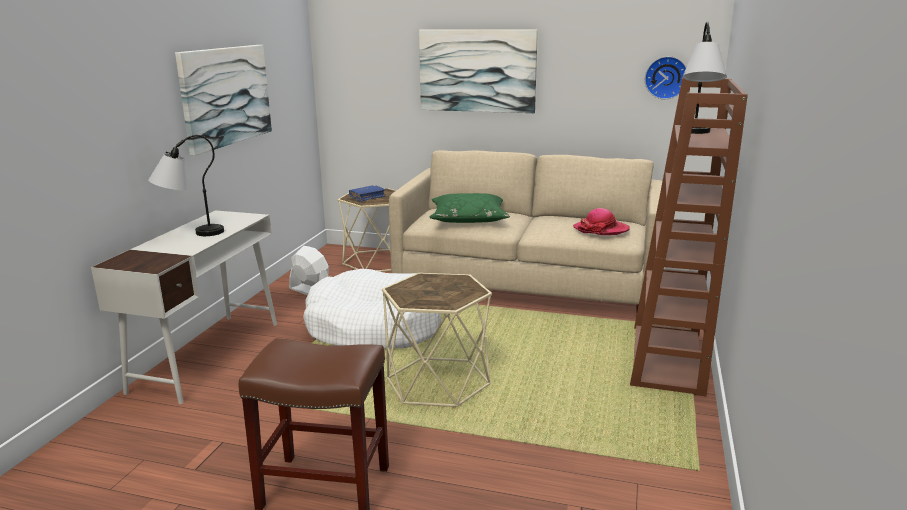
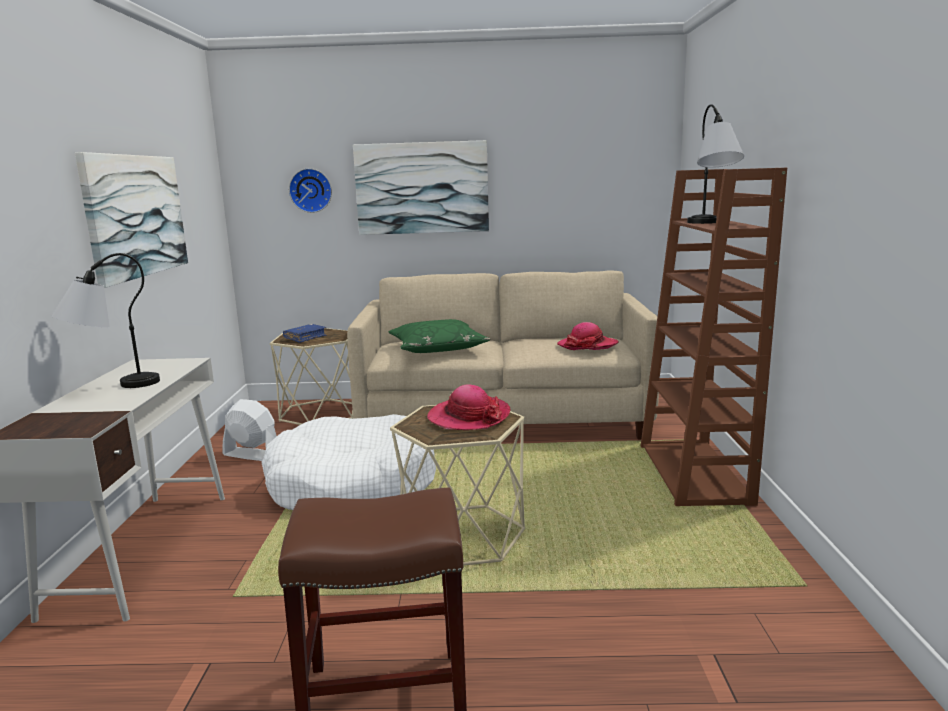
camera: 15 degrees left, 5 degrees down
(447, 287) = (469, 417): none -> hat
(666, 77) = (623, 186): wall clock -> wall clock (311, 190)

